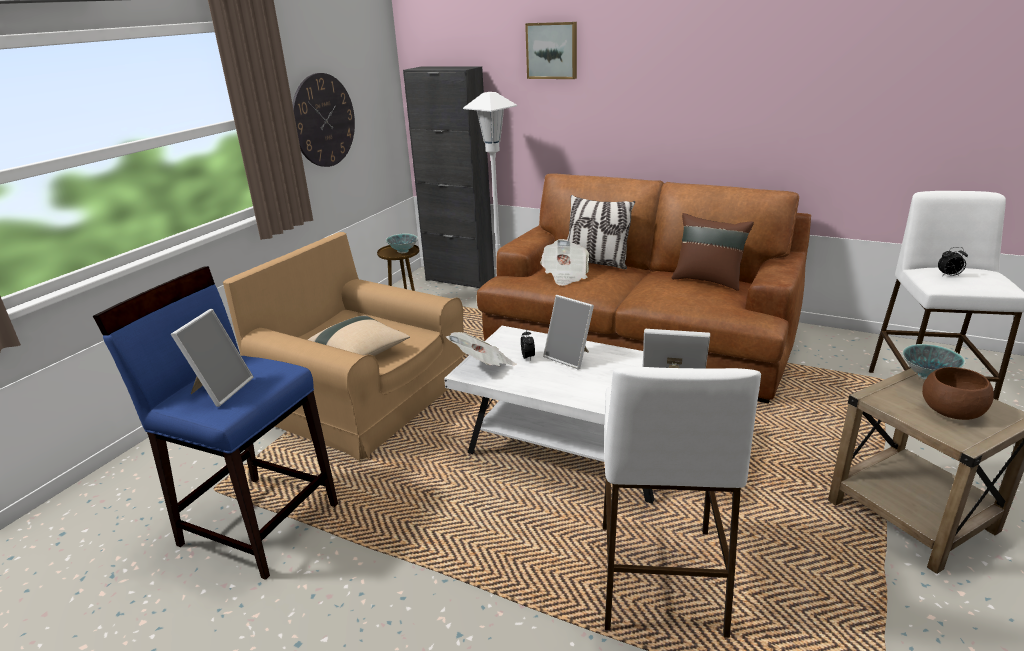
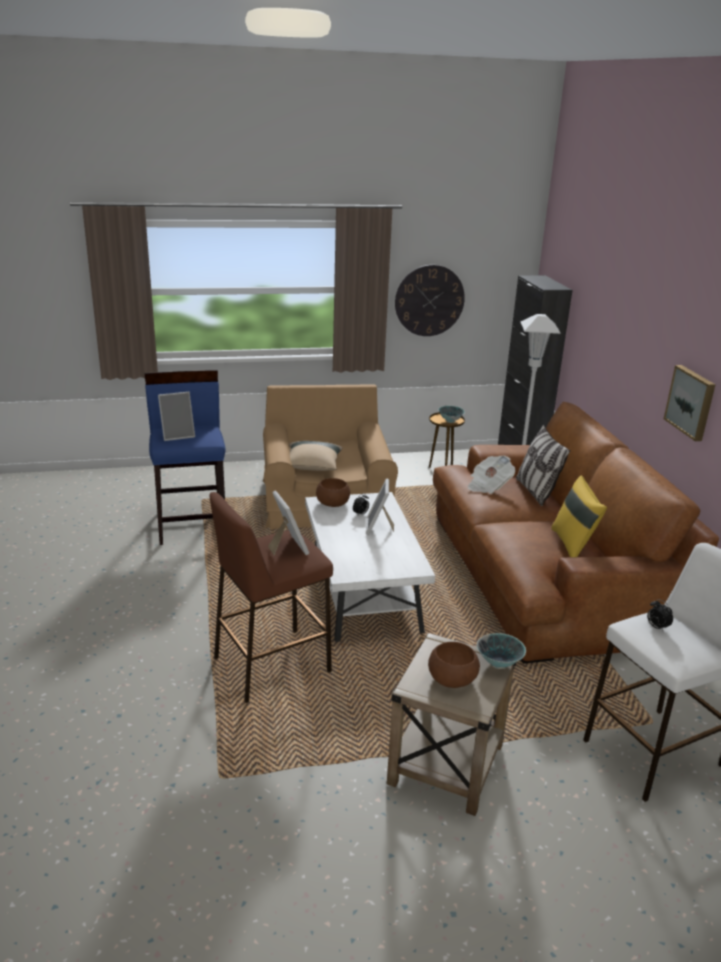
camera: 50 degrees right, 0 degrees up
(482, 365) = (333, 503): newspaper -> brown bowl
(552, 50) = (610, 293): picture -> picture (691, 402)
(659, 579) = (271, 665): white stool -> brown stool
(708, 280) = (573, 545): brown pillow -> yellow pillow

